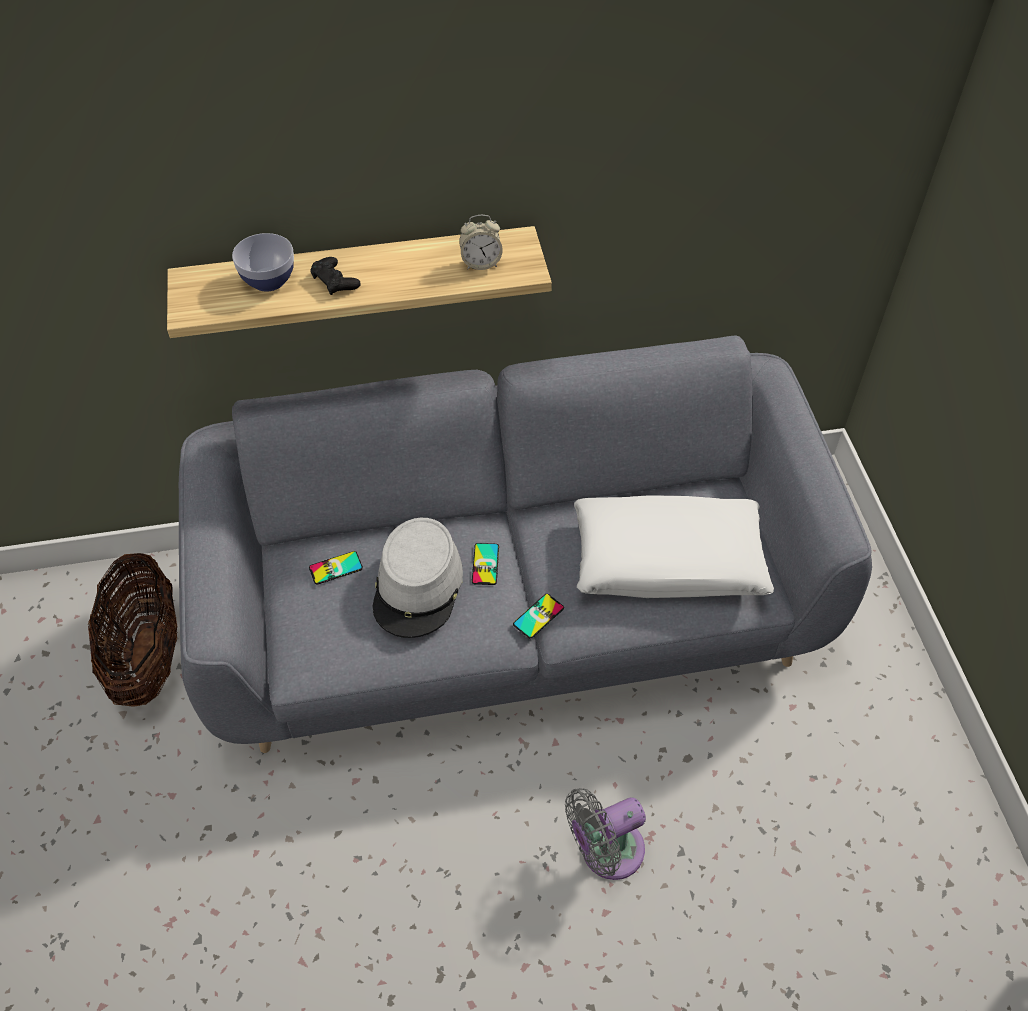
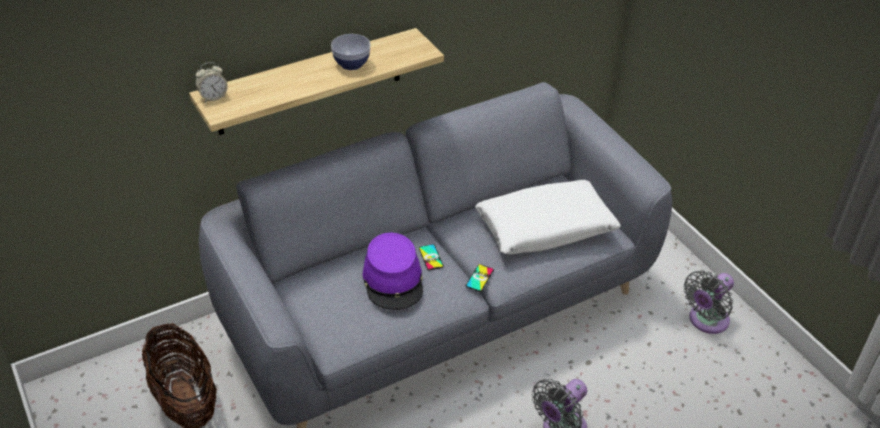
camera: 20 degrees left, 10 degrees down
(268, 280) = (262, 86): bowl -> bowl (351, 64)
(335, 281) = (307, 79): black game controller -> none
(336, 568) = (332, 282): phone -> none
(418, 586) = (393, 280): grey hat -> purple hat
(481, 263) = (394, 53): alarm clock -> alarm clock (213, 97)
(889, 743) = (706, 321): none -> grey fan

